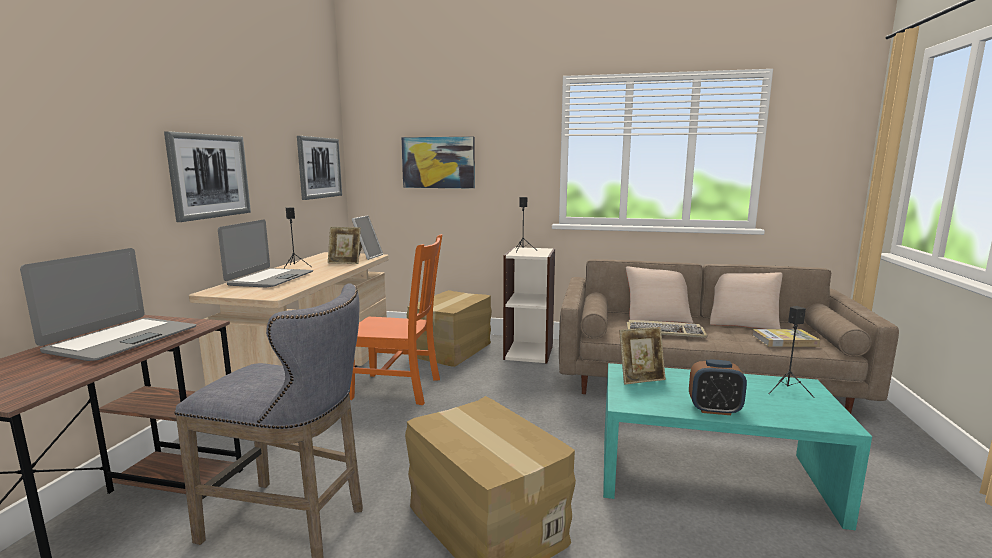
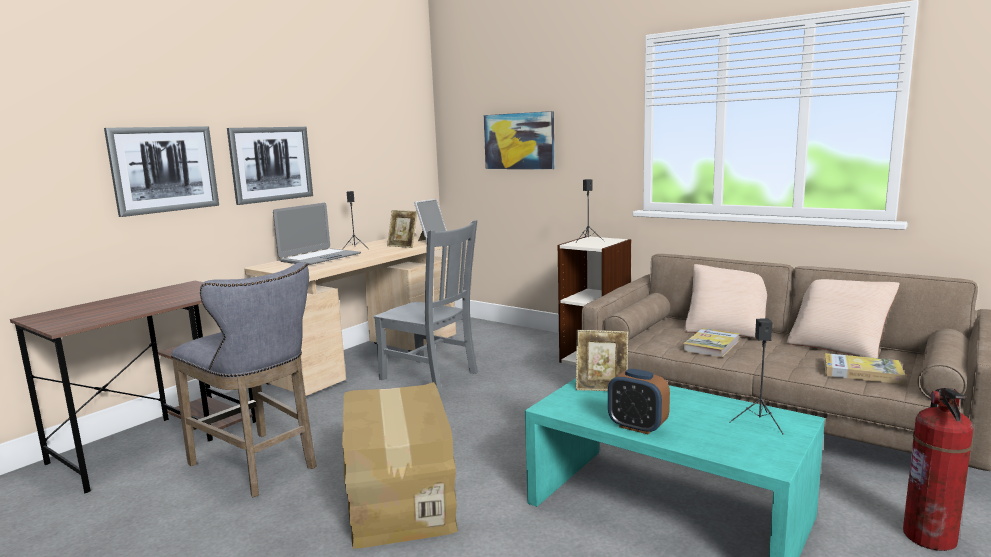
camera: 25 degrees right, 0 degrees up
(121, 340) = (161, 298): laptop -> none
(319, 167) = (400, 150): picture -> picture (164, 169)
(399, 389) = (431, 376): orange chair -> grey chair
(452, 350) = (516, 346): cardboard box -> none
(665, 332) = (711, 345): keyboard -> book
(879, 456) = (929, 537): none -> fire extinguisher

